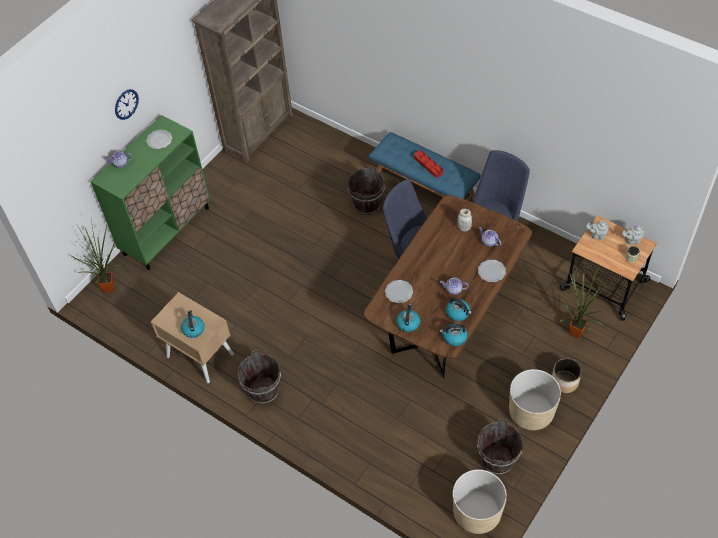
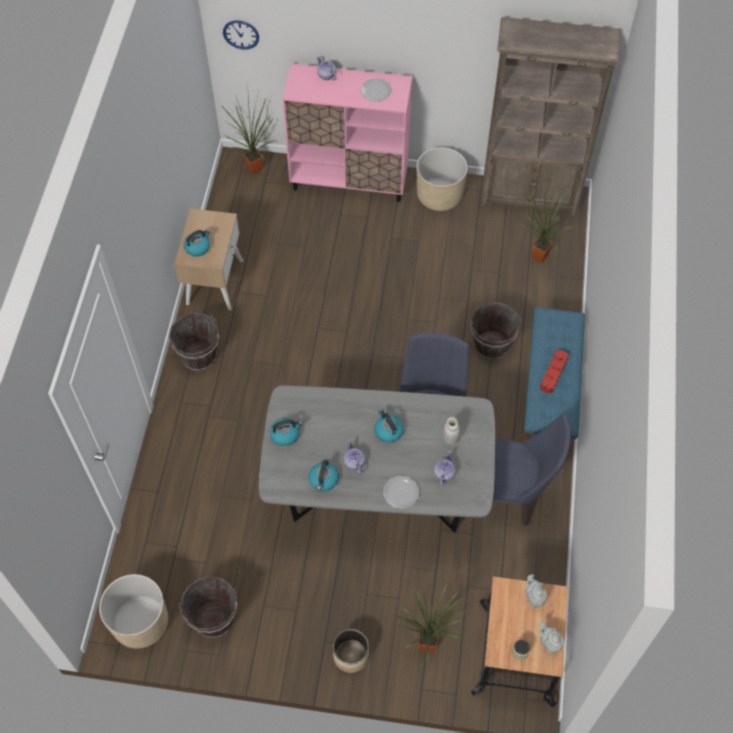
camera: 60 degrees right, 5 degrees up
(126, 104) = (373, 31): wall clock -> wall clock (241, 34)
(167, 231) = (350, 180): green cabinet -> pink cabinet
(313, 150) = (537, 259): none -> potted plant
(399, 292) = (322, 409): plate -> none
(447, 318) = (377, 494): brown dining table -> grey dining table
(454, 338) = (288, 489): kettle -> kettle (388, 431)
(531, 412) = (292, 633): beige planter -> beige planter (439, 196)

